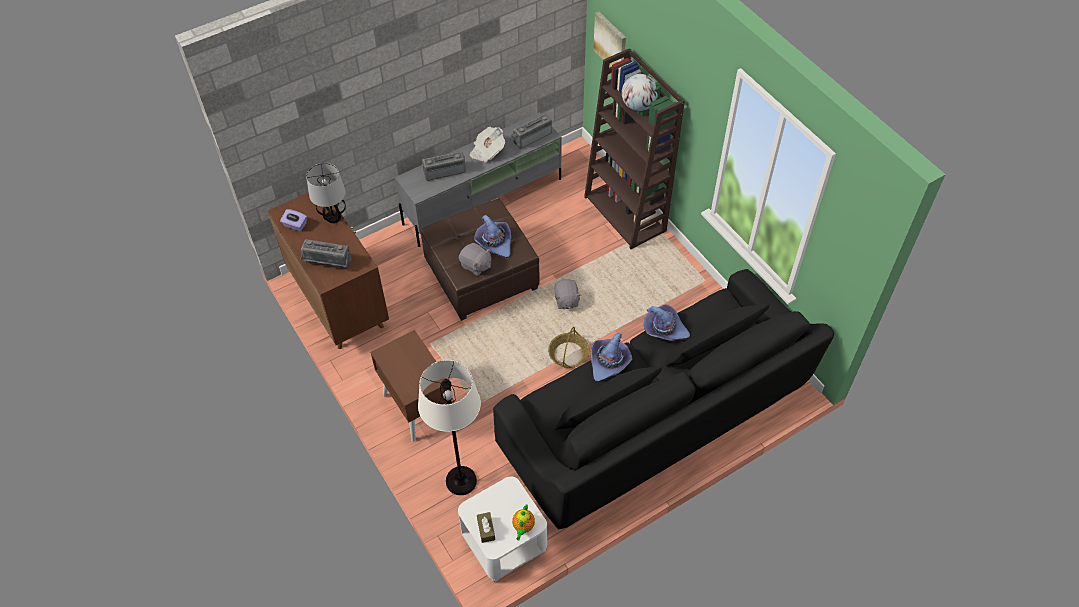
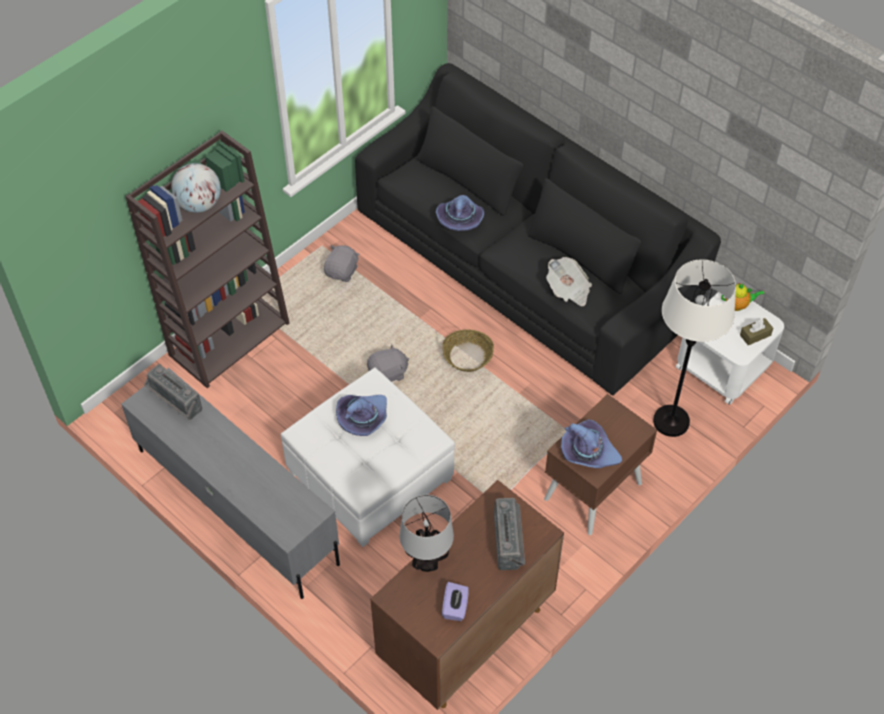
camera: 105 degrees left, 0 degrees up
(444, 171) = (263, 492): radio -> none
(475, 265) = (408, 430): grey plush toy -> grey plush toy (342, 271)
(481, 274) = (369, 475): brown ottoman -> white ottoman
(487, 151) = (213, 448): newspaper -> newspaper (568, 290)
(609, 362) = (521, 257): purple hat -> purple hat (588, 452)
(611, 43) = (89, 239): picture -> none

